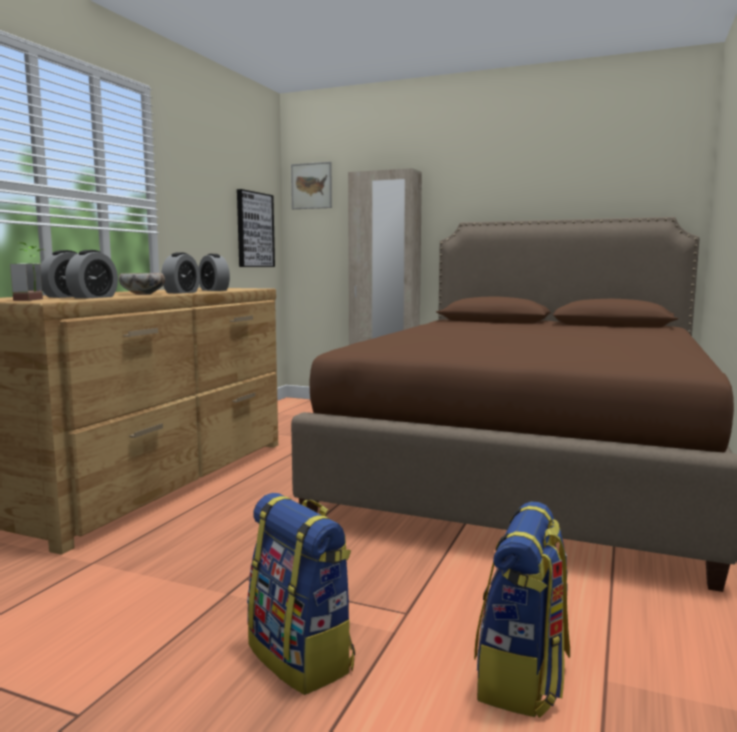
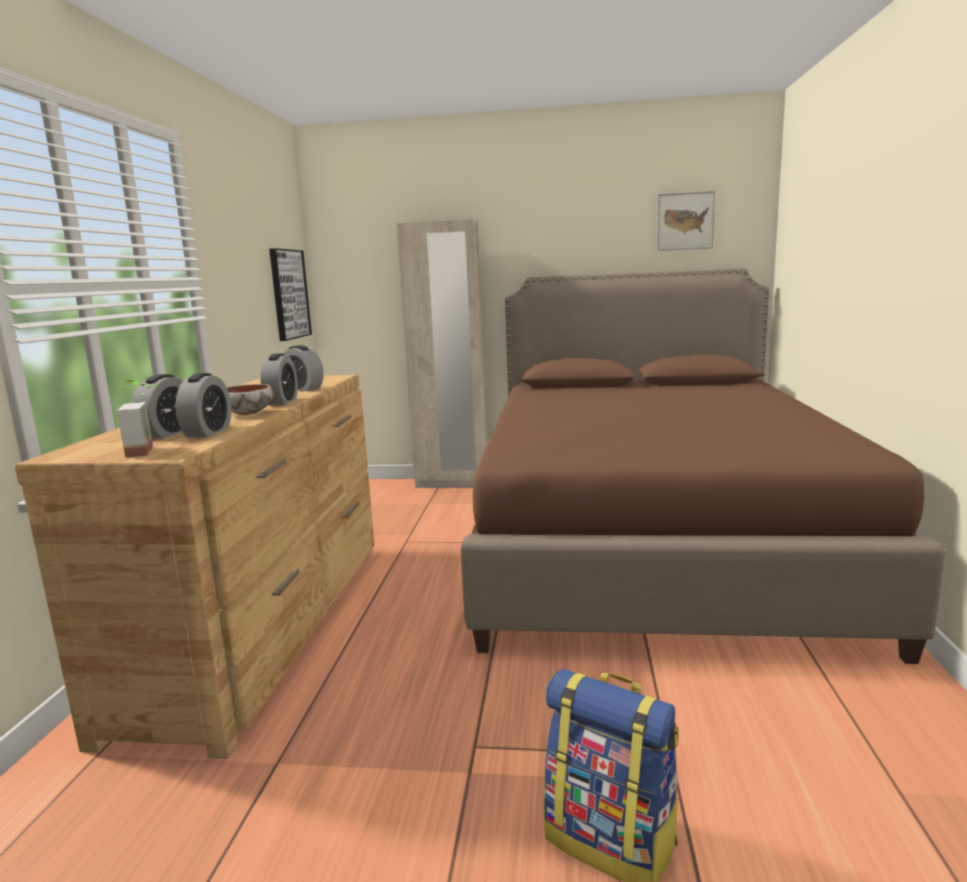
camera: 15 degrees left, 5 degrees up
(311, 186) = (345, 237): picture -> picture (685, 221)
(522, 678) = (832, 811): backpack -> none

